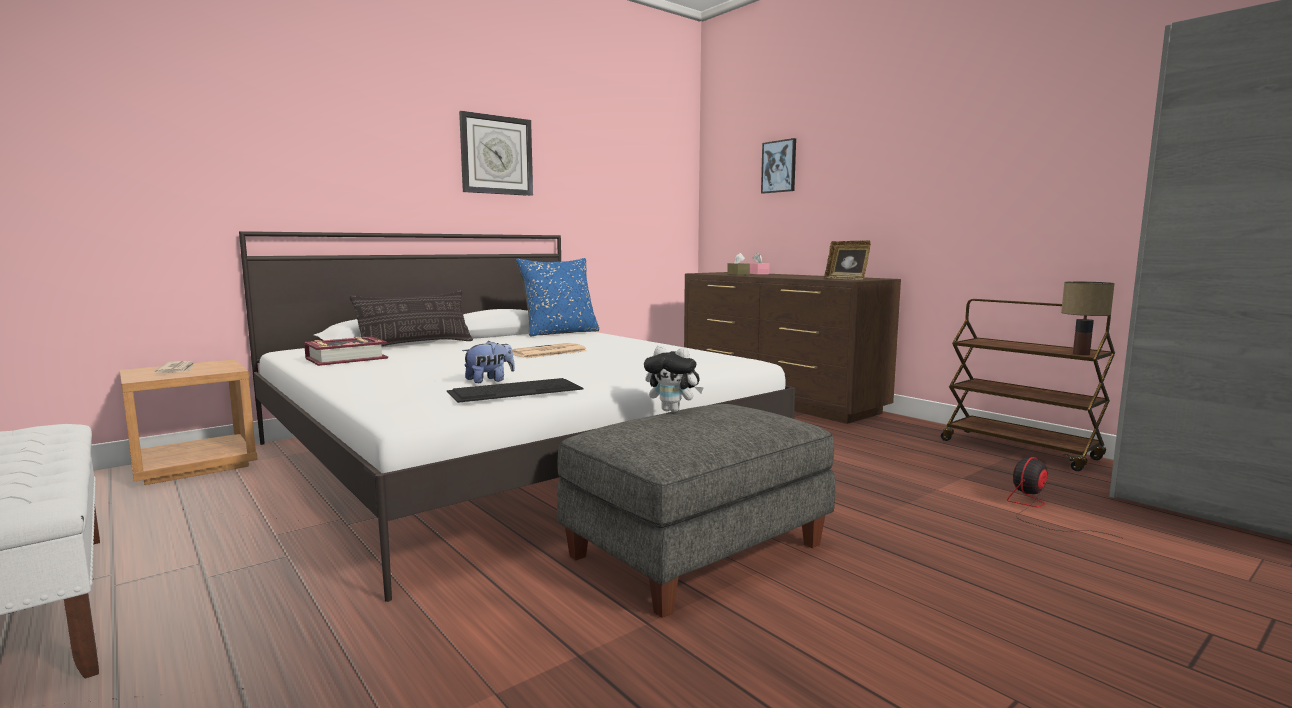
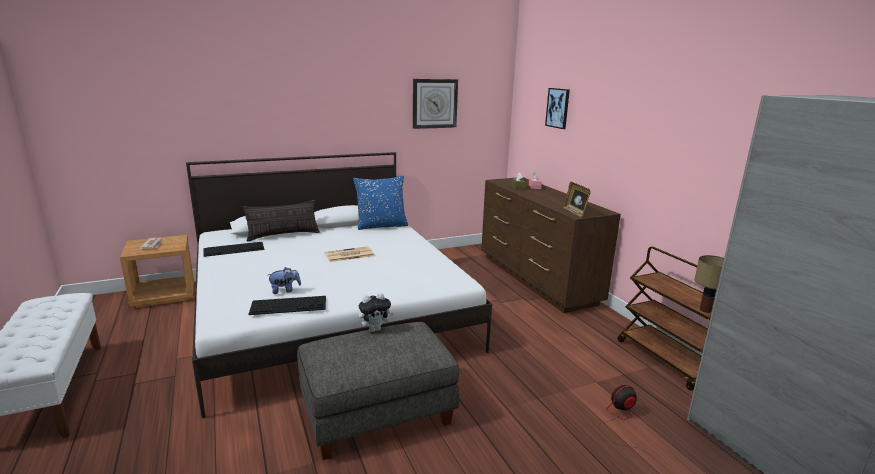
camera: 15 degrees right, 10 degrees up
(346, 359) = (234, 249): book -> keyboard
(496, 155) = (350, 101): wall clock -> wall clock (434, 103)
(673, 410) = (375, 329): plush toy -> plush toy turned 60 degrees counterclockwise

